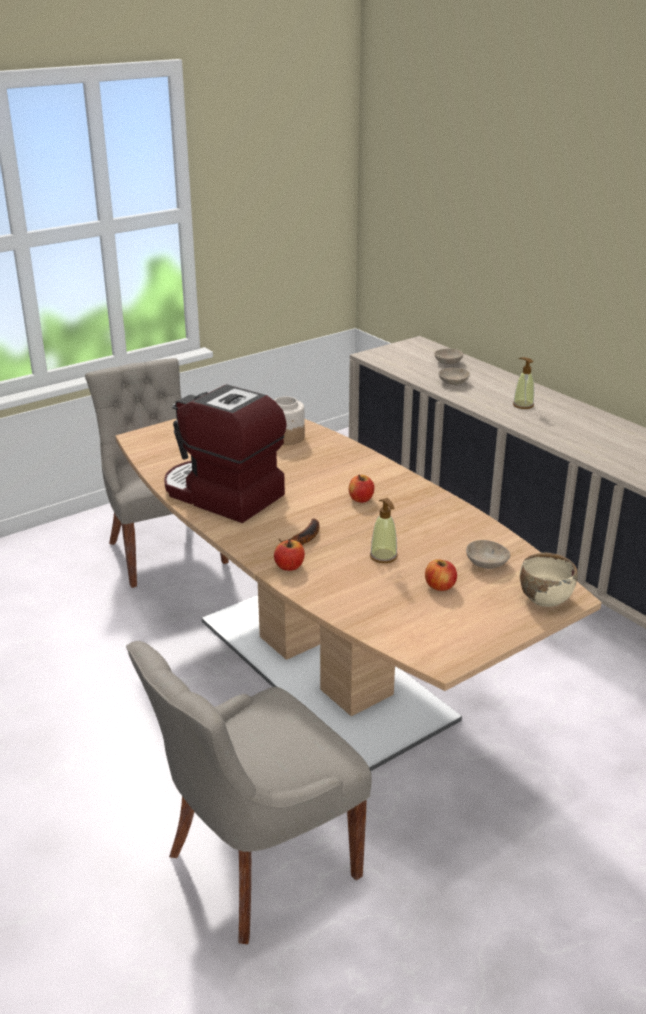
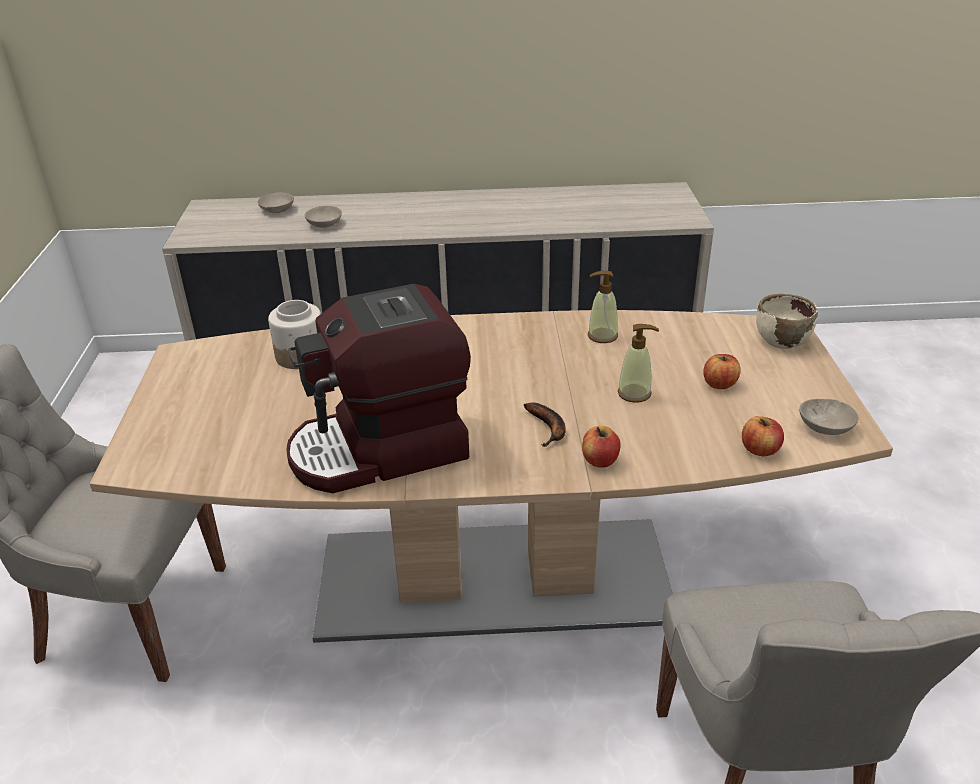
camera: 55 degrees left, 5 degrees up
(361, 499) = (502, 362): apple -> apple (760, 450)
(485, 563) = (697, 345): beige bowl -> beige bowl (825, 428)
(523, 405) = (422, 214): soap dispenser -> soap dispenser (602, 336)

